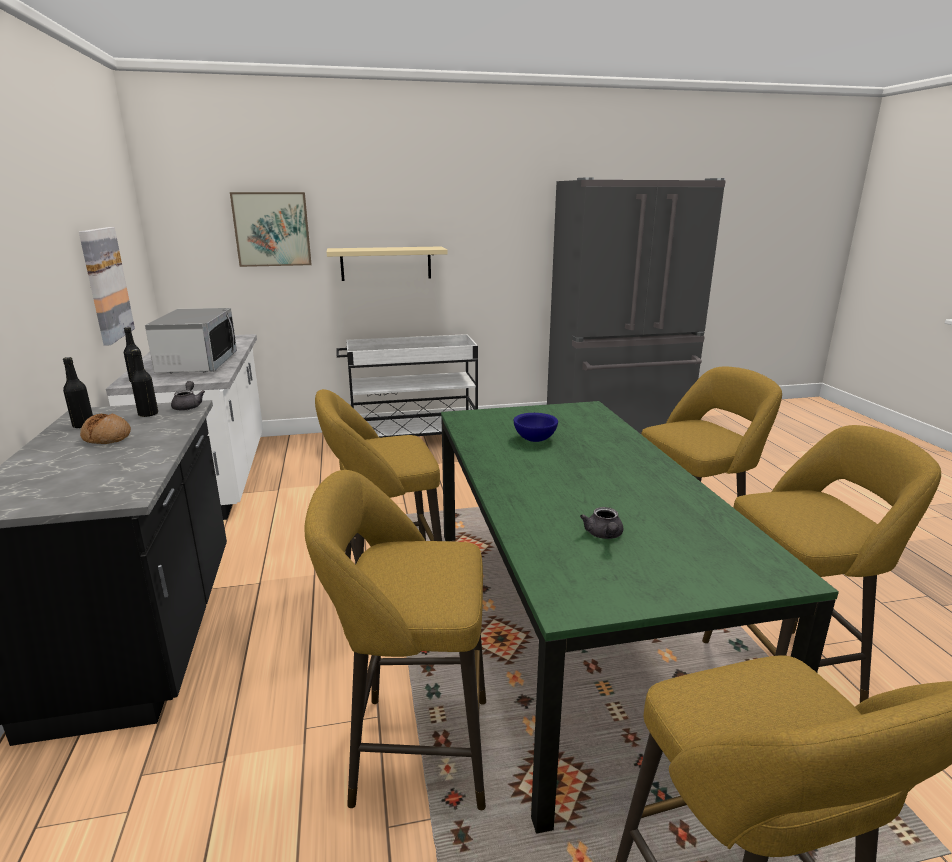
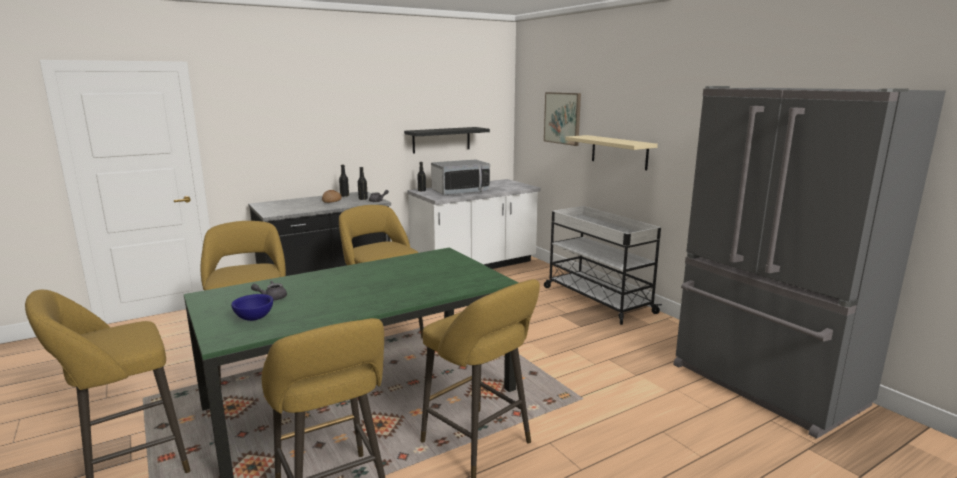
camera: 70 degrees right, 5 degrees down
(105, 284) = (441, 140): picture -> black shelf
(535, 439) = (412, 272): blue bowl -> blue bowl (255, 318)

